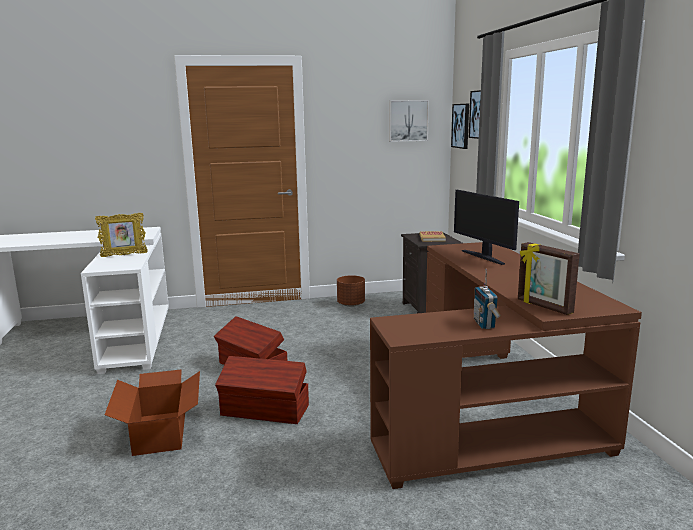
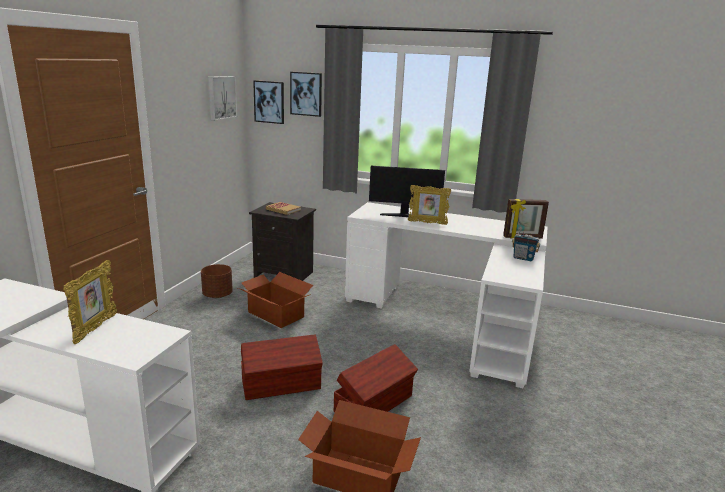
camera: 60 degrees left, 5 degrees up
(355, 330) = (276, 314): none -> cardboard box
(483, 267) = (427, 223): none -> picture frame
(492, 406) = (453, 318): brown desk -> white desk

